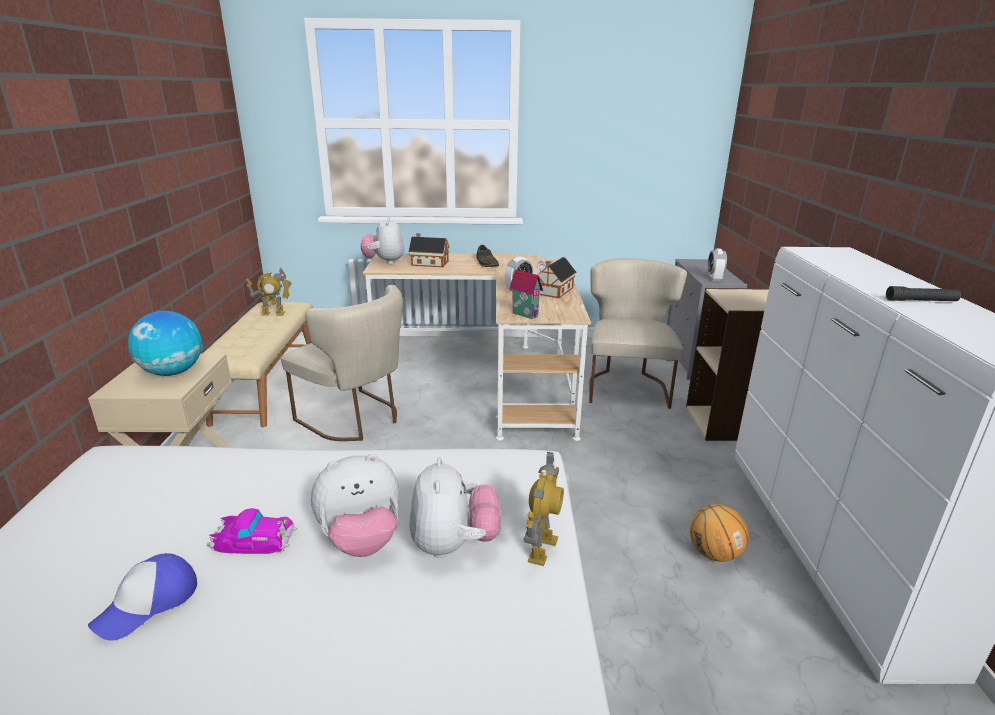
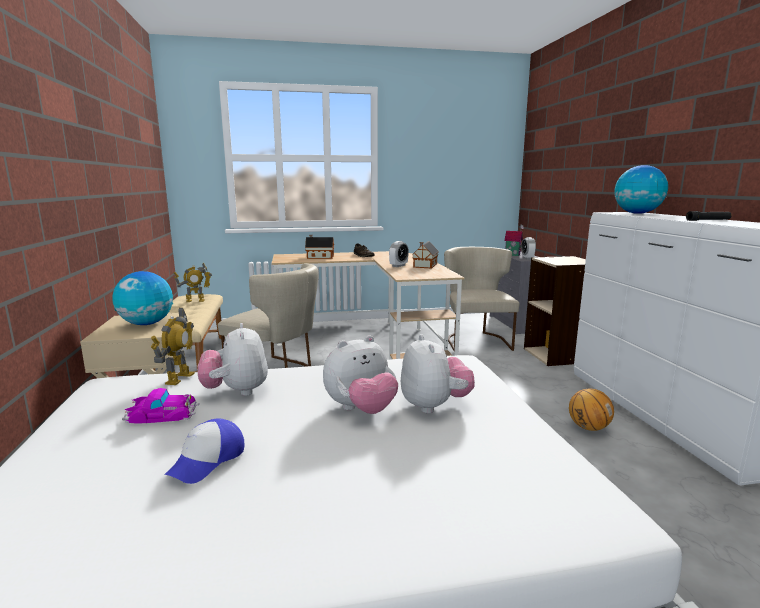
camera: 10 degrees left, 10 degrees down
(253, 539) = (272, 416): toy car -> toy car (162, 414)
(384, 262) = (284, 258): plush toy -> plush toy (236, 391)
(526, 314) = (415, 276): toy house -> toy house (512, 255)
(541, 549) = (500, 402): toy robot -> toy robot (179, 378)
(842, 257) = (637, 213): none -> globe

